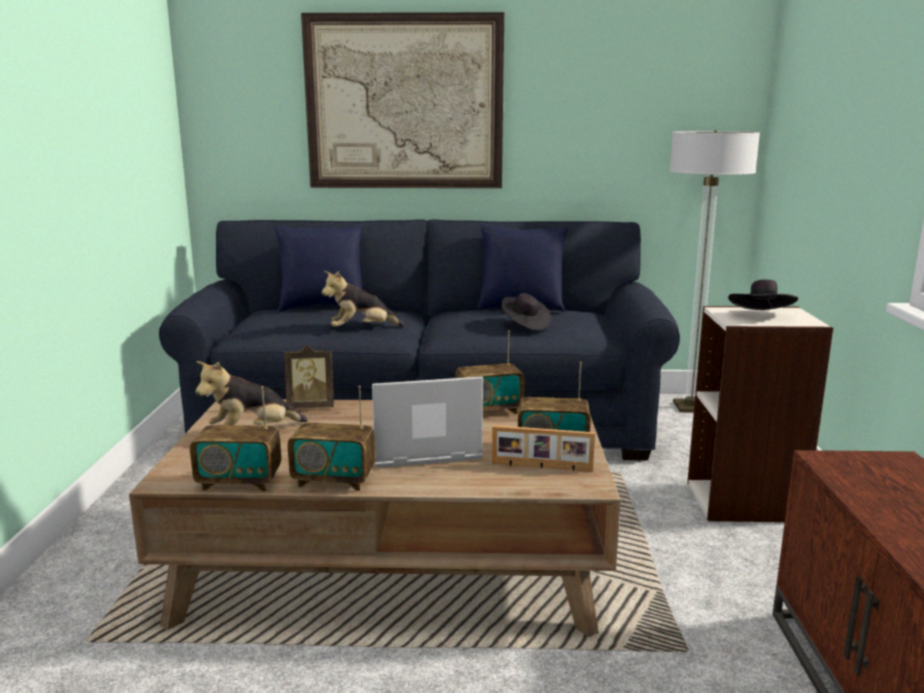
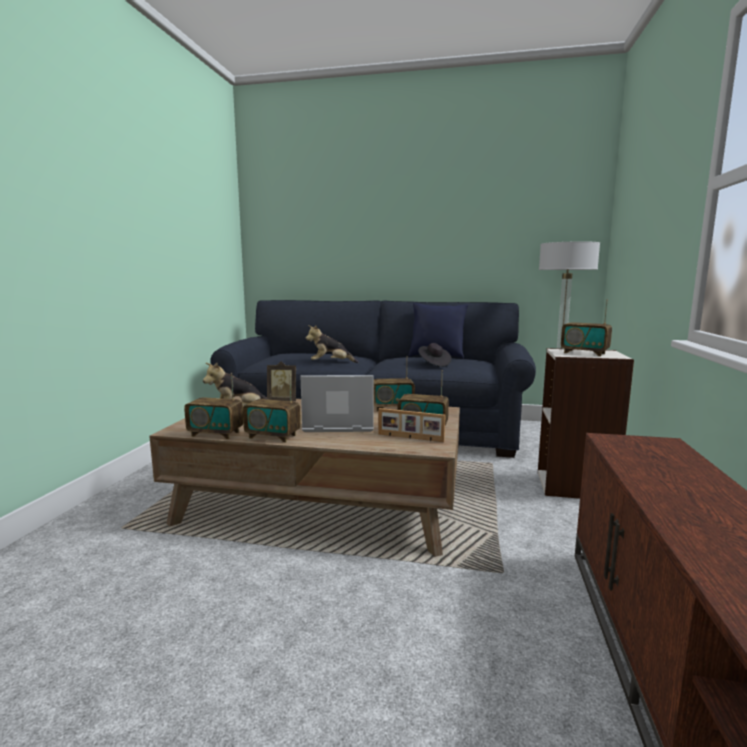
camera: 10 degrees right, 5 degrees down
(322, 307) = (313, 352): blue pillow -> none
(404, 103) = (371, 230): picture -> none
(761, 316) = (584, 353): black hat -> radio

